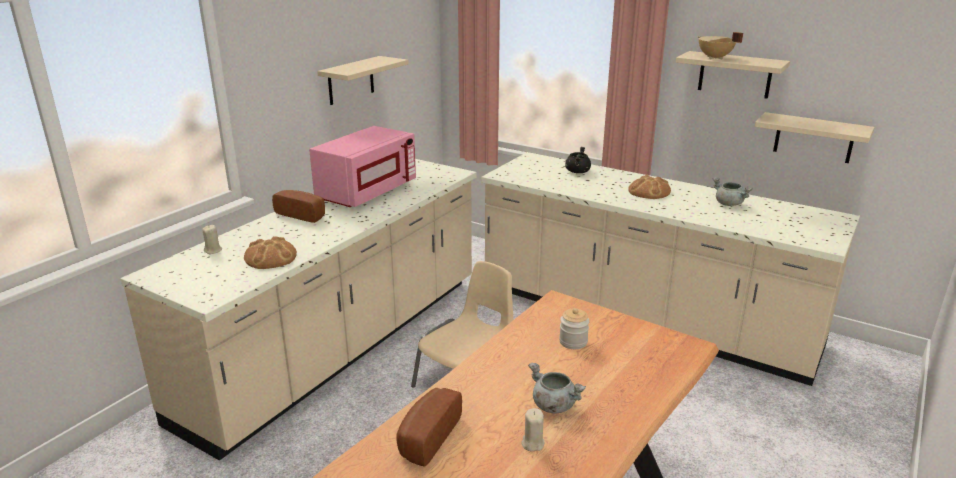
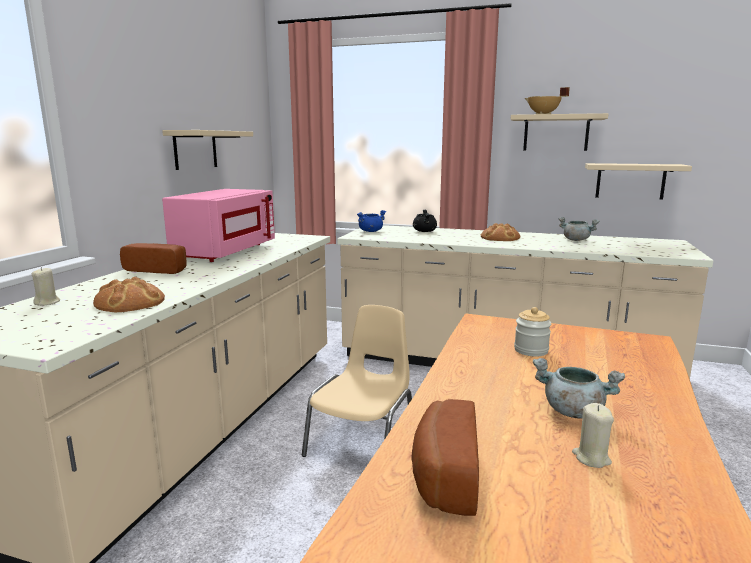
camera: 15 degrees left, 10 degrees down
(522, 166) = (370, 231): none -> blue cooking pot

